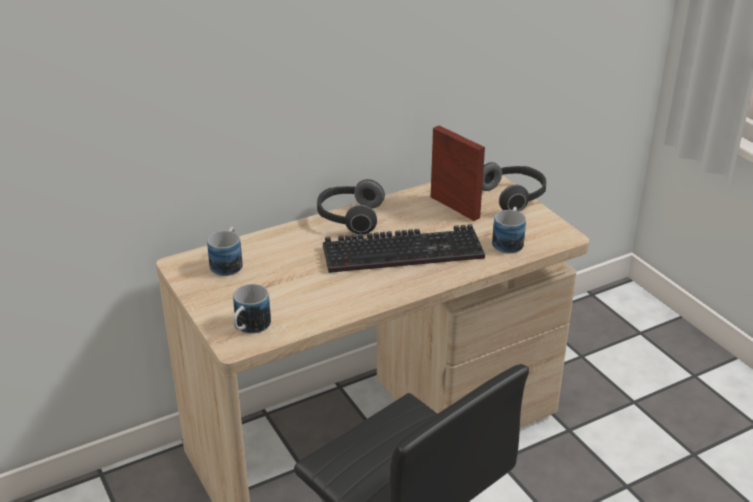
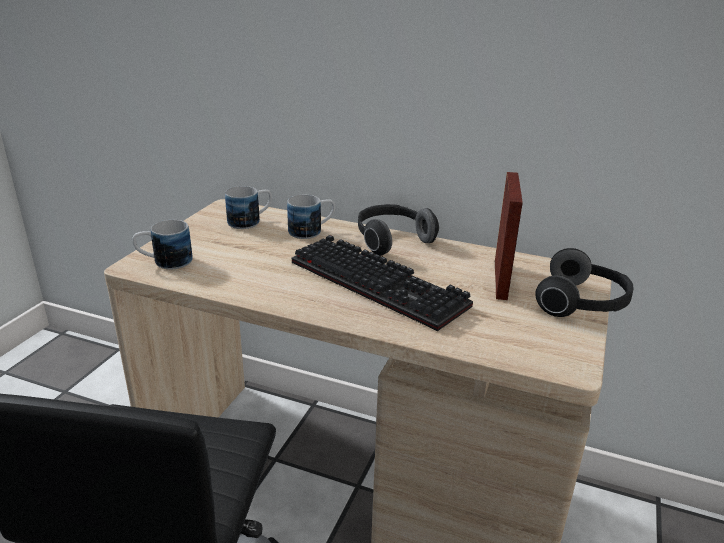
camera: 50 degrees right, 5 degrees down
(509, 241) = (495, 334): mug -> mug (312, 231)

